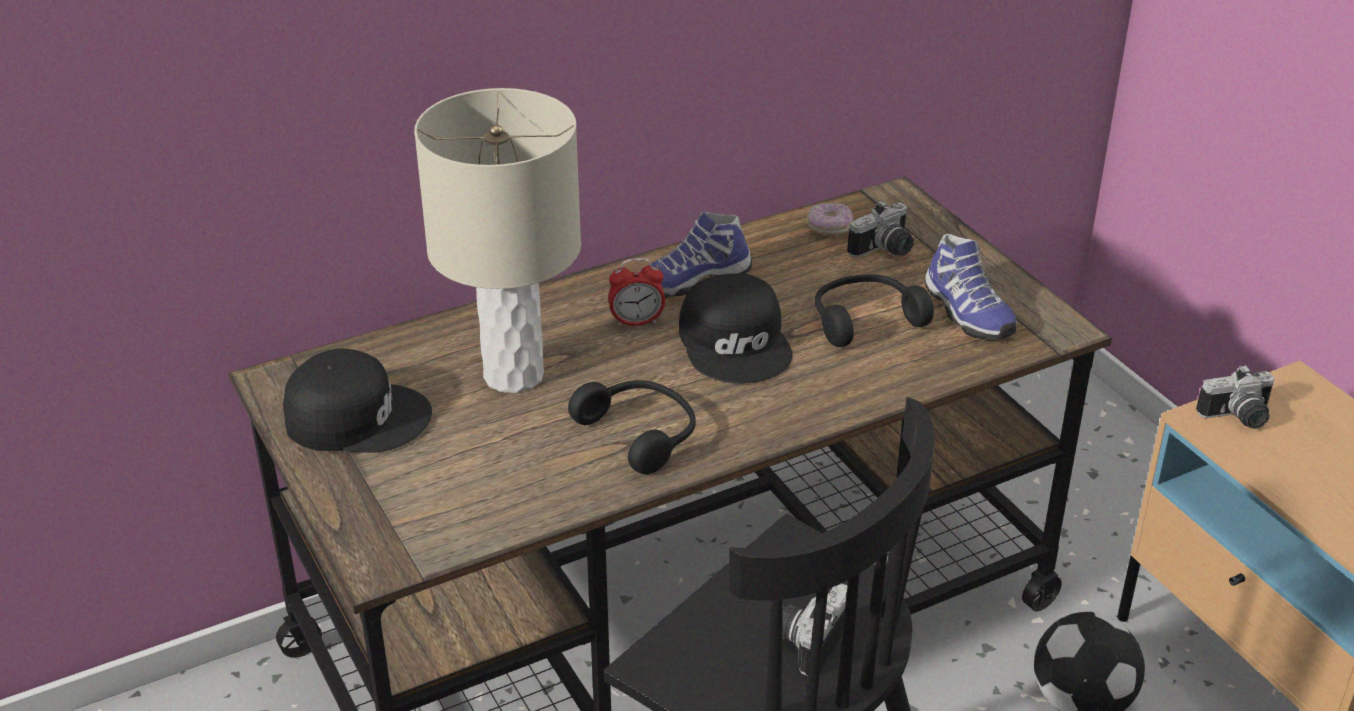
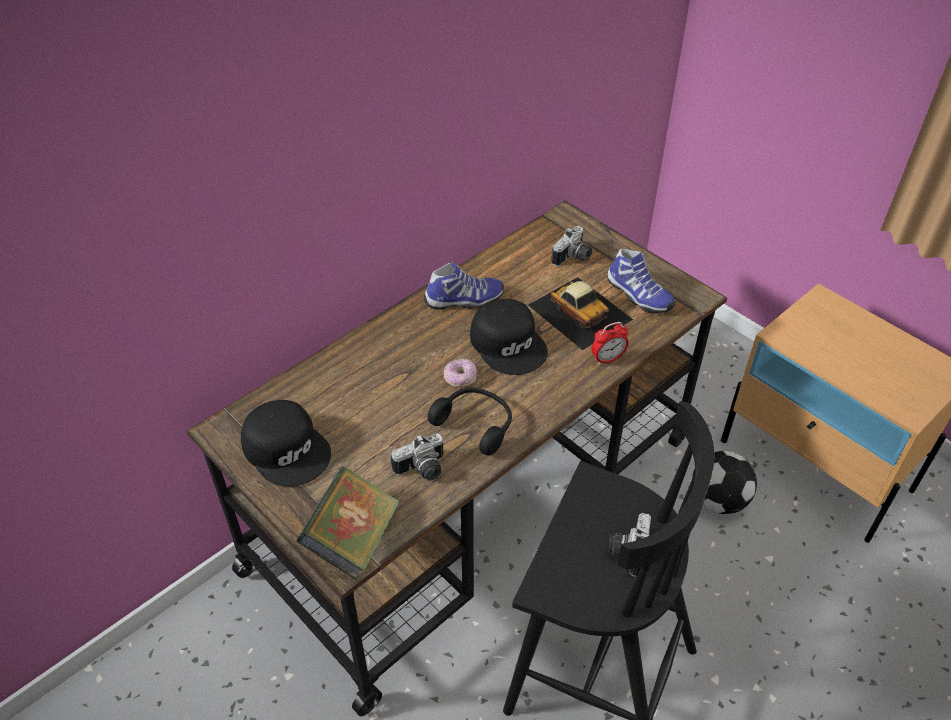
camera: 15 degrees left, 10 degrees up
(357, 416) = (287, 448): black cap -> black cap turned 60 degrees clockwise
(400, 541) = (353, 539): none -> book
(513, 374) = (378, 395): beige table lamp -> none
(637, 322) = (441, 339): alarm clock -> alarm clock (607, 359)
(692, 280) = (464, 301): shoe -> shoe turned 150 degrees counterclockwise
(829, 229) = (534, 247): donut -> donut (460, 378)
(864, 319) = (580, 311): black headphones -> toy car
(1238, 418) = (799, 330): camera -> camera (422, 470)

